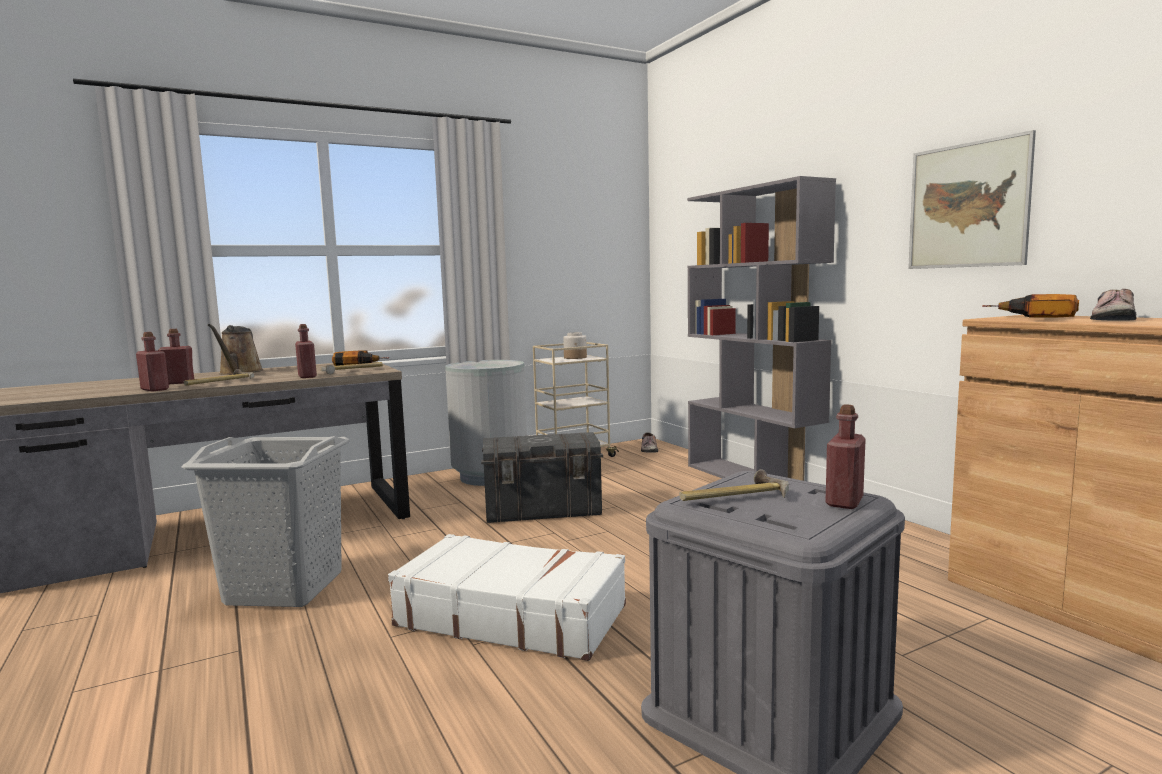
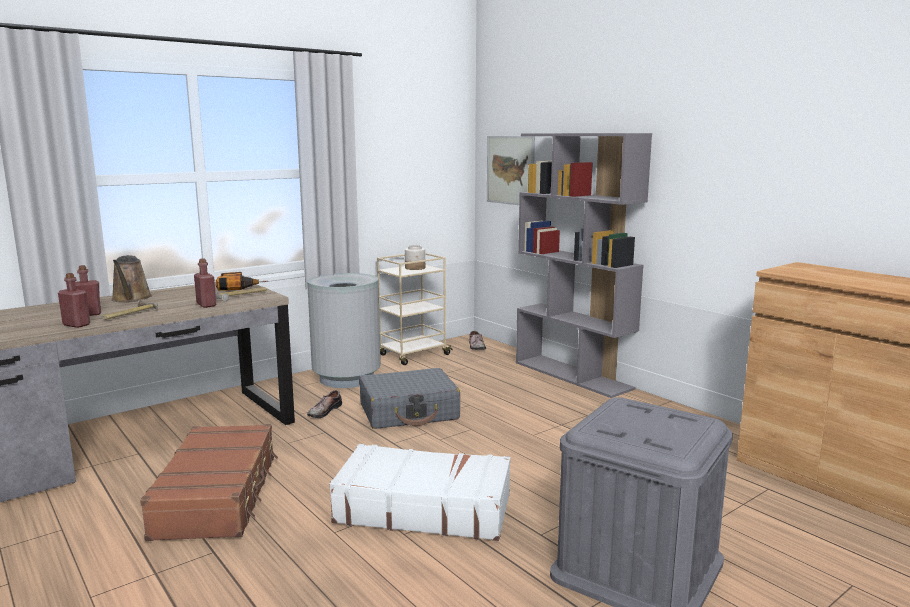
camera: 10 degrees left, 5 degrees up
(284, 588) = (218, 495): grey laundry basket -> brown suitcase
(543, 511) = (409, 412): grey storage box -> grey suitcase
(732, 496) = (619, 423): hammer -> none
(844, 502) = (695, 425): red bottle -> none
(967, 205) = (757, 172): picture -> picture (510, 170)
(1034, 318) = (806, 272): power drill -> none
(1110, 319) = (857, 277): shoe -> shoe (323, 411)

